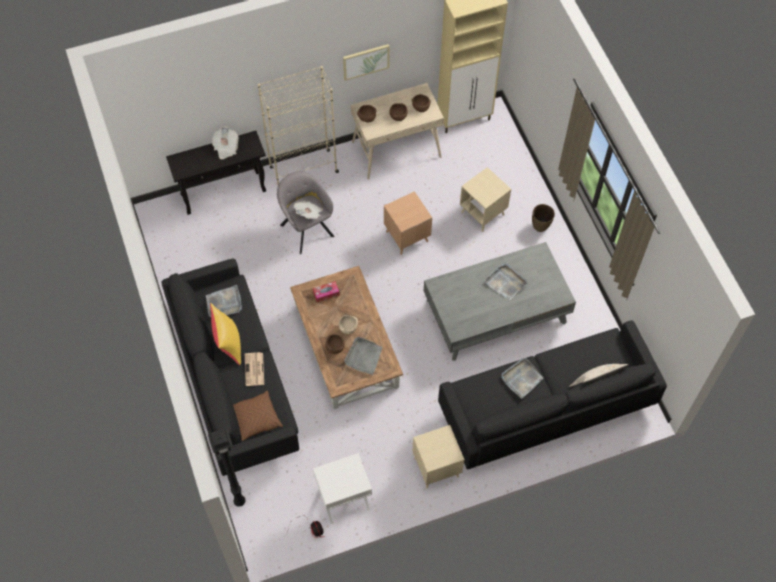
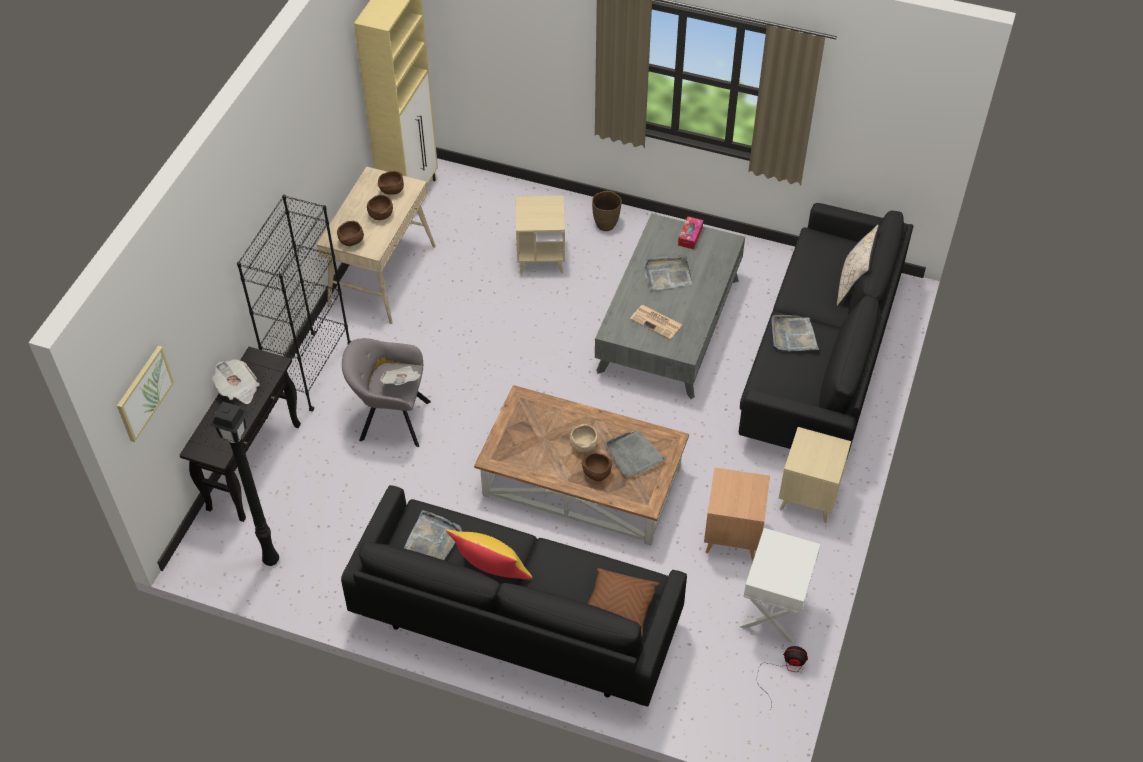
camera: 50 degrees left, 10 degrees down
(238, 501) = (685, 720): black floor lamp -> black floor lamp (270, 561)
(254, 370) = (553, 567): newspaper -> newspaper (657, 322)
(303, 169) = (312, 372): beige bookcase -> black bookcase
(326, 293) = (518, 437): tissue box -> tissue box (690, 236)
(366, 61) = (312, 165): picture -> picture (144, 393)
(407, 237) = (501, 338): brown side table -> brown side table (732, 536)

